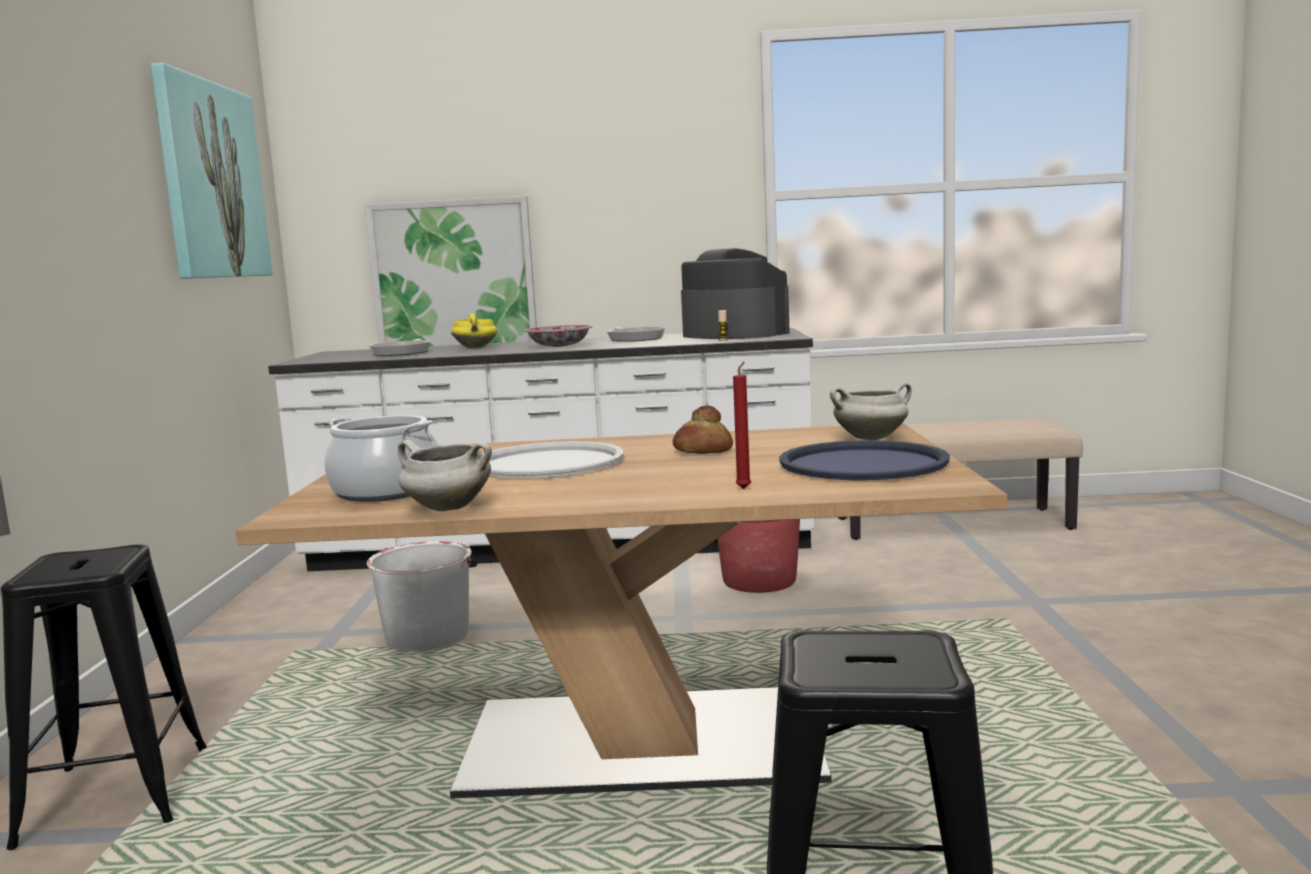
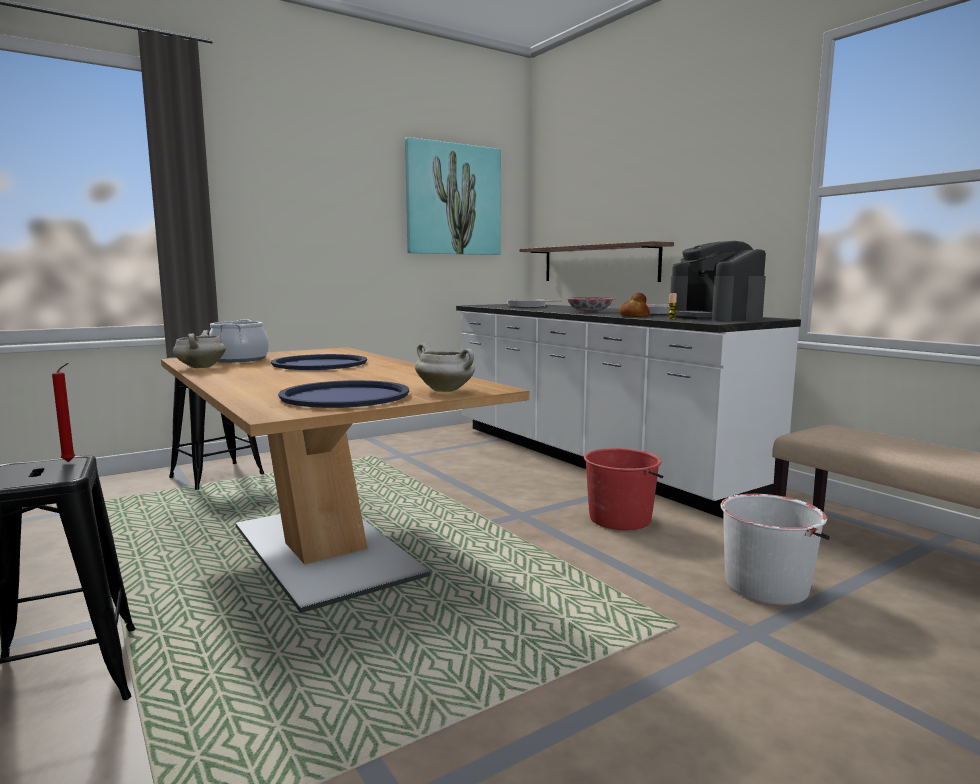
camera: 55 degrees right, 0 degrees up
(428, 636) = (418, 471): white bucket -> white bucket (767, 586)
(454, 281) = (598, 263): picture -> shelf
(476, 348) = (565, 308): yellow cooking pot -> none
(548, 463) = (319, 364): white tray -> blue tray
(702, 451) = (371, 374): bread -> bread (634, 316)
(733, 334) = (715, 317): coffee machine -> coffee machine turned 150 degrees clockwise
(744, 488) = (256, 389): red candle -> red candle (70, 461)

